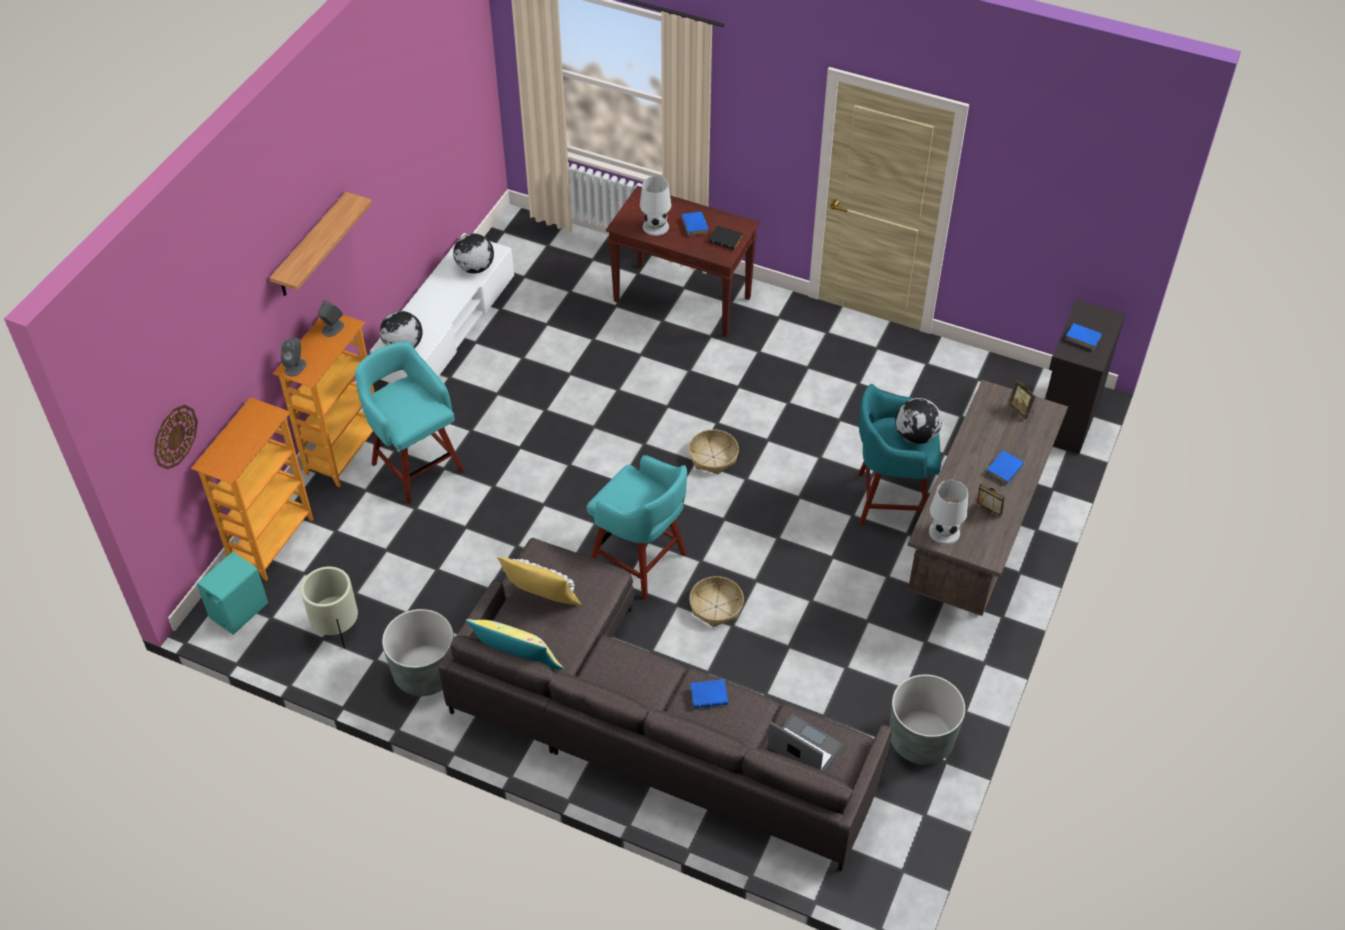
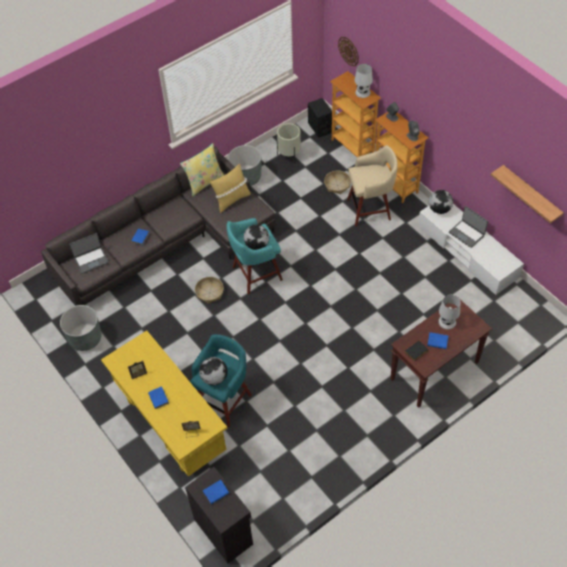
camera: 120 degrees right, 5 degrees up
(238, 611) = (320, 127): turquoise speaker -> black speaker
(311, 247) = (436, 106): shelf -> shelf (531, 195)
(416, 466) = (370, 209): turquoise stool -> beige stool
(438, 302) = (467, 233): none -> laptop
(474, 268) = (489, 258): globe -> globe (257, 244)
(713, 457) = (303, 332): basket -> basket (337, 185)
(944, 532) = (141, 348): white table lamp -> white table lamp (362, 92)
(975, 545) = (170, 424): brown desk -> yellow desk

